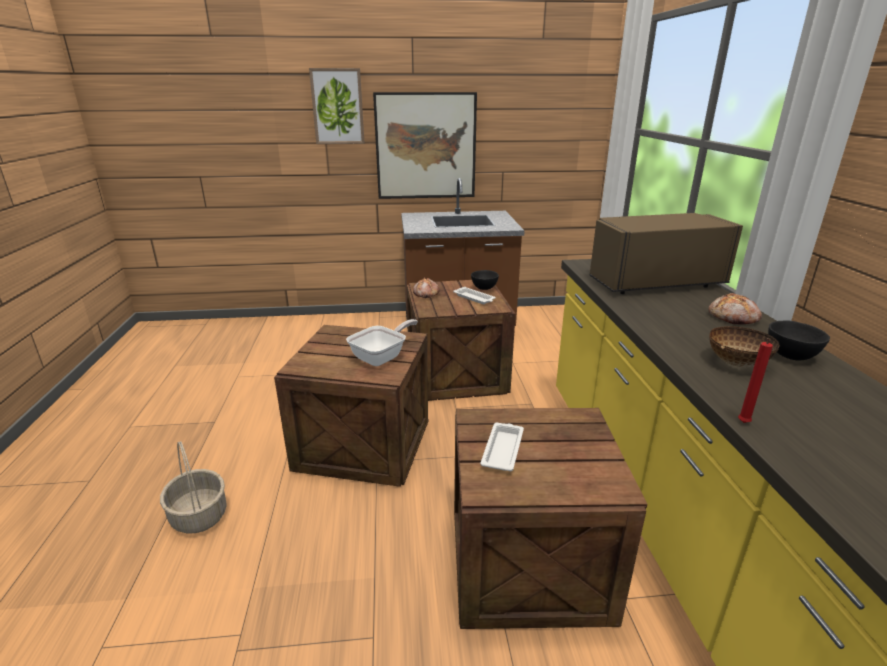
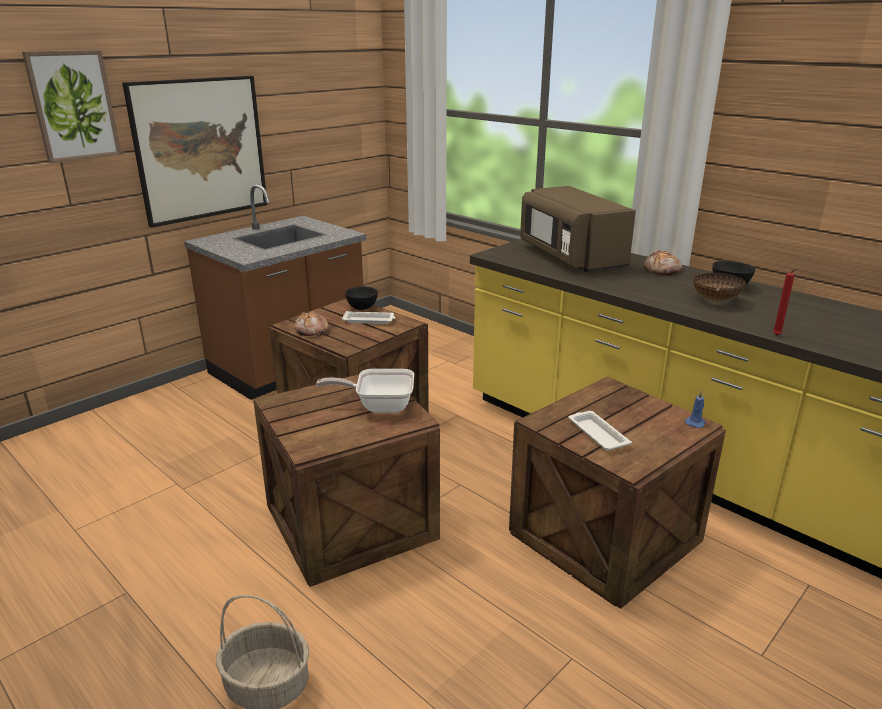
camera: 40 degrees left, 0 degrees up
(382, 357) = (379, 406): frying pan -> frying pan turned 90 degrees counterclockwise
(618, 487) = (695, 423): none -> blue candle
(653, 281) = (570, 256): brown microwave -> brown microwave turned 60 degrees counterclockwise

